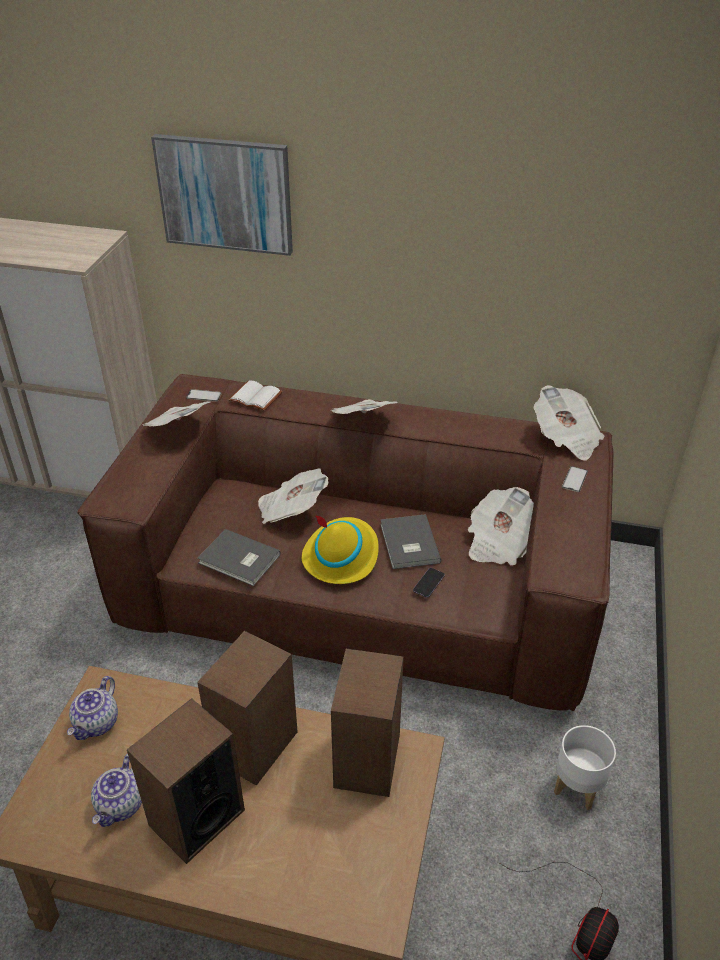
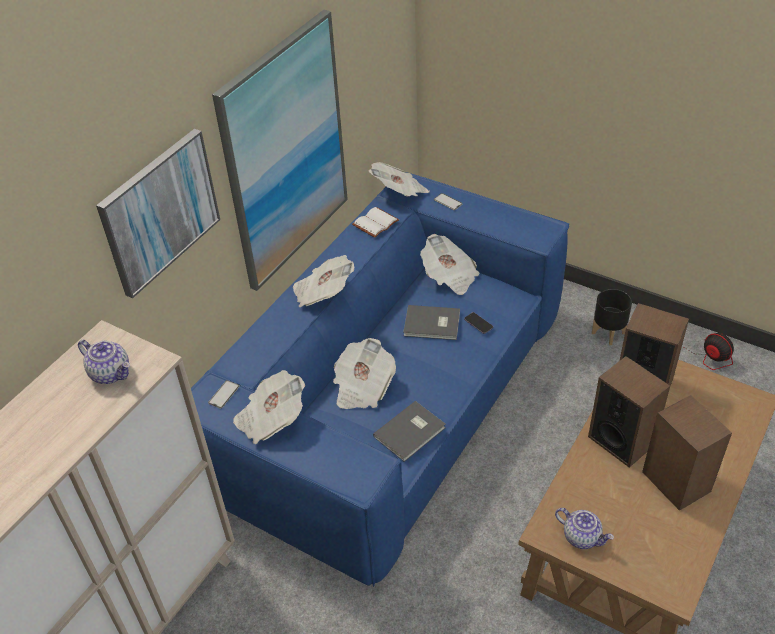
camera: 70 degrees left, 5 degrees up
(121, 805) = (660, 526): teapot -> teapot (111, 373)
(257, 397) = (248, 356): white book -> white book (375, 222)
(341, 555) = (430, 366): yellow hat -> none
(360, 586) = (392, 401): brown sofa -> blue sofa
(416, 264) = (285, 153): none -> picture
(578, 787) = (608, 333): white planter -> black planter

